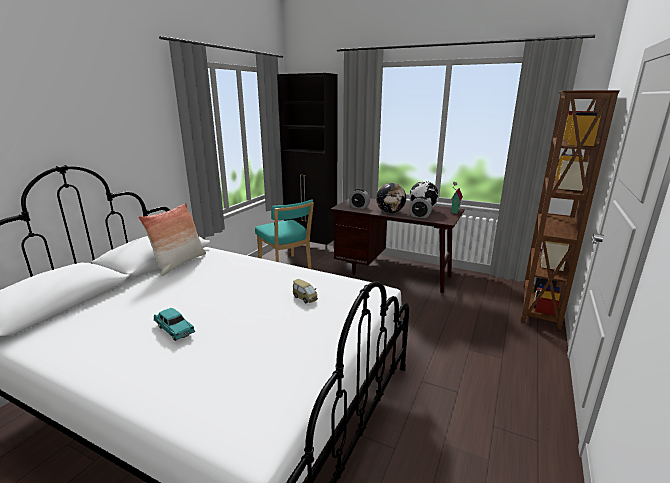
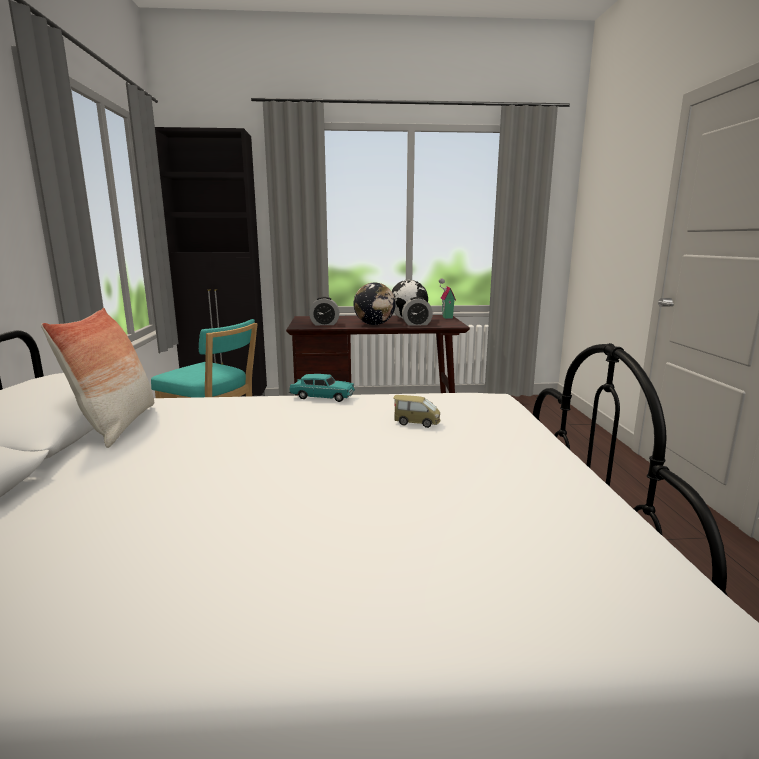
camera: 30 degrees left, 5 degrees down
(174, 330) = (273, 511): turquoise toy car -> turquoise toy car (322, 397)
(539, 306) = (559, 415): brown bookcase -> none

